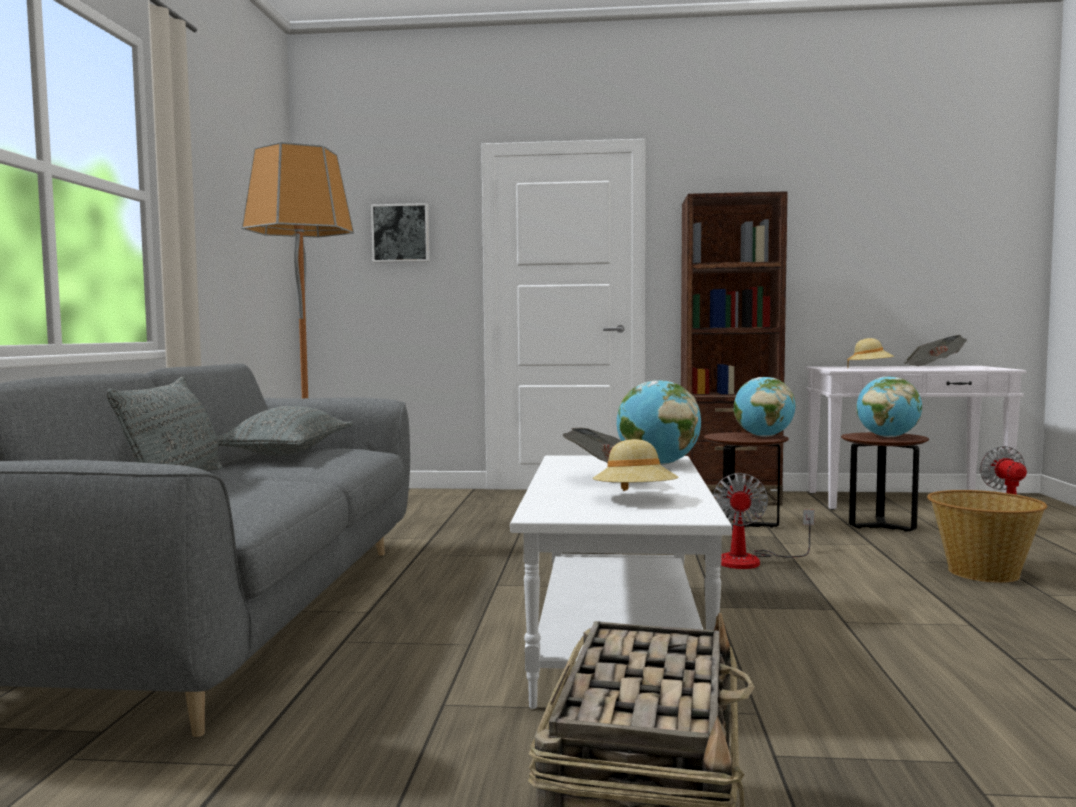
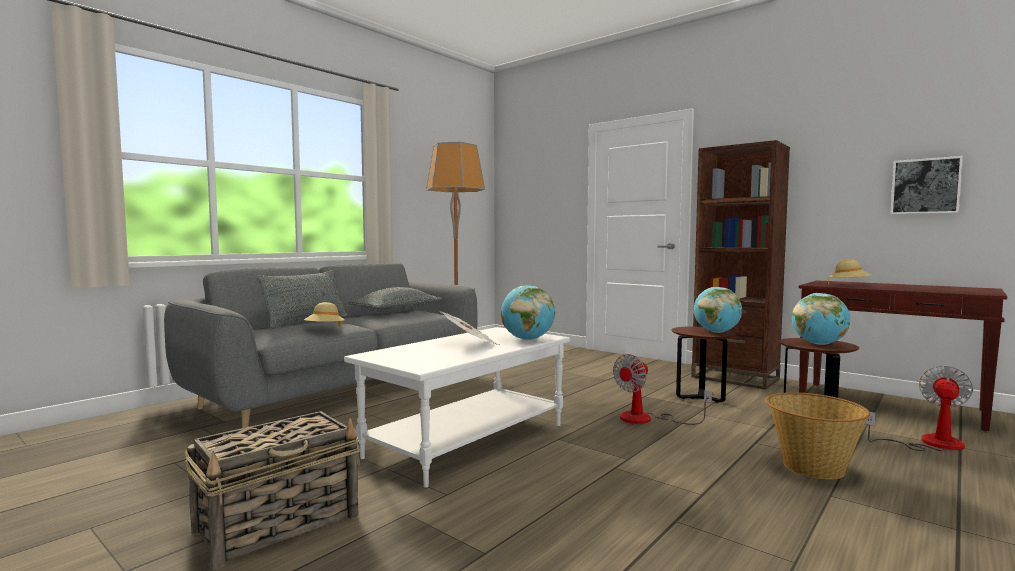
camera: 35 degrees right, 0 degrees up
(401, 233) = (544, 185): picture -> picture (925, 186)
(635, 499) = (434, 355): beige hat -> beige hat (325, 329)
(905, 501) = (891, 405): white console table -> brown console table
(934, 367) = (929, 287): newspaper -> none

